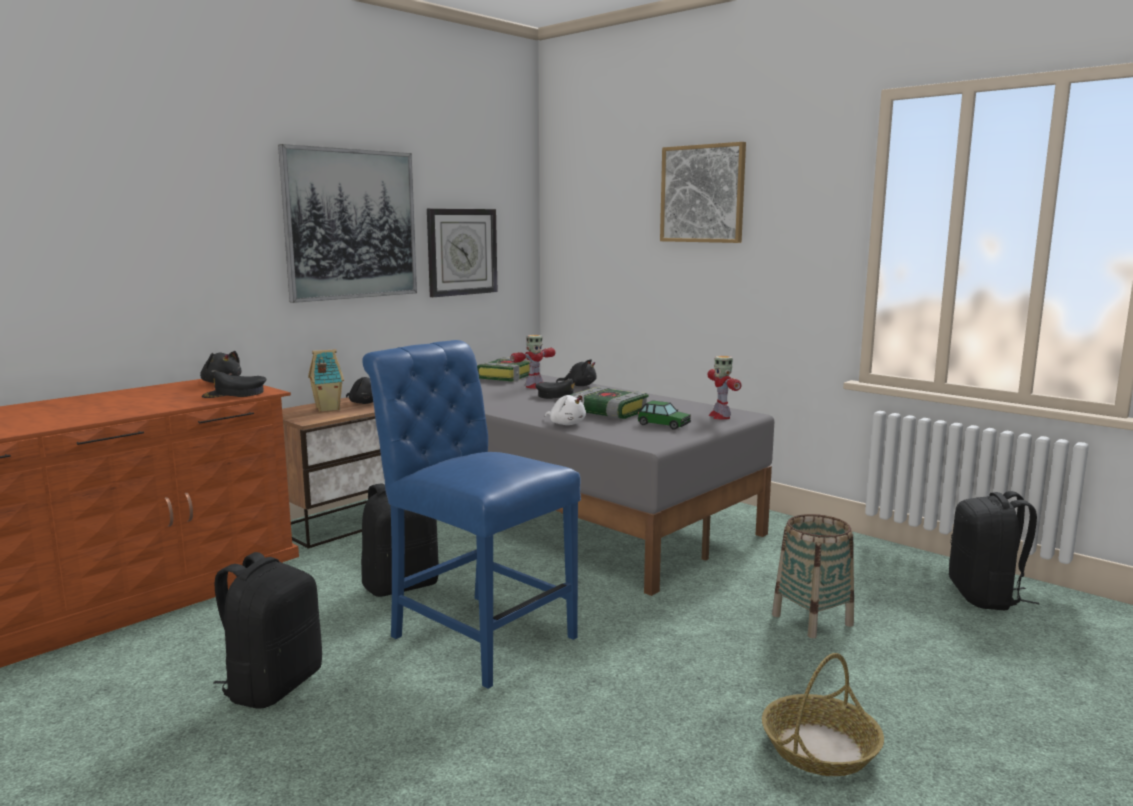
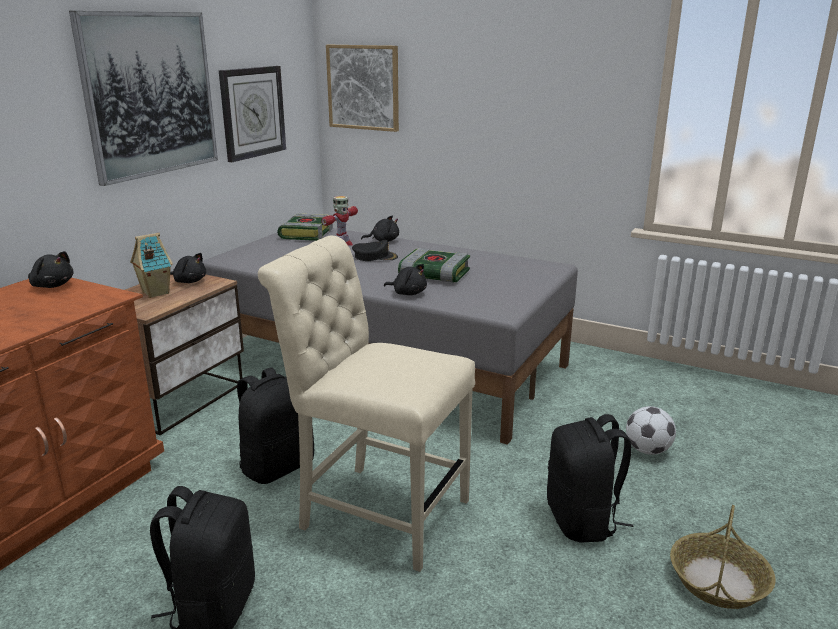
camera: 15 degrees left, 10 degrees up
(235, 394) = (83, 303): black cap -> none
(477, 633) = (377, 510): blue chair -> beige chair
(566, 424) = (408, 293): white plush toy -> black plush toy
(664, 424) = (495, 286): toy car -> none
(702, 194) = (493, 54): picture -> picture (363, 87)
(720, 416) = (535, 271): toy robot -> none
(812, 620) = (647, 450): basket -> football
(985, 597) = (760, 407): black backpack -> black backpack (582, 521)

